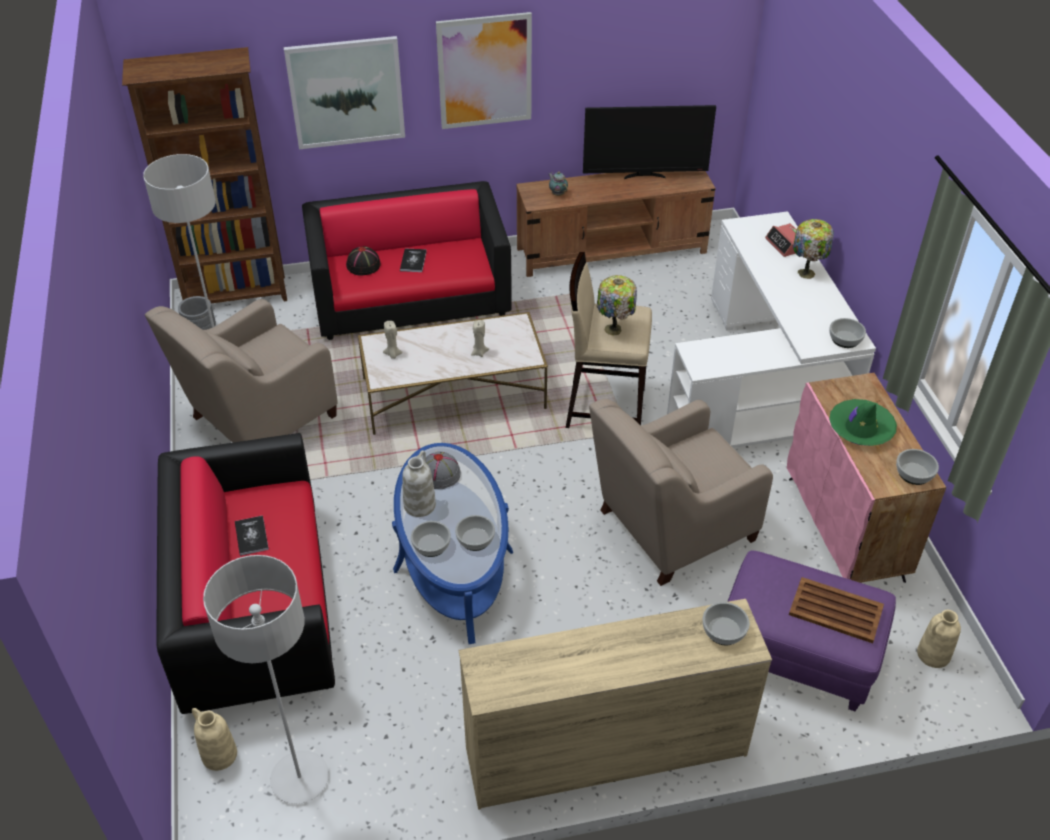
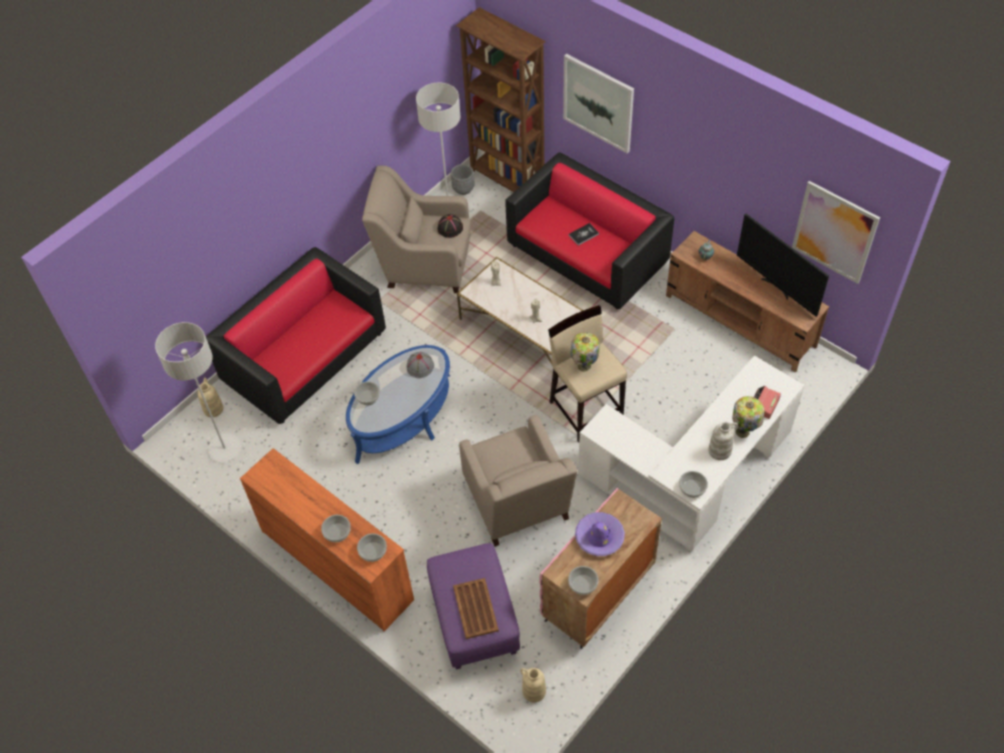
camera: 55 degrees right, 10 degrees up
(251, 536) = (314, 322): book -> none
(363, 265) = (556, 216): black hat -> black hat (450, 228)
(419, 505) = (390, 373): white vase -> white vase (720, 450)
(475, 539) = (388, 413): bowl -> bowl (337, 532)
(485, 71) = (686, 145): picture -> picture (834, 232)
(604, 751) = (337, 564): beige dresser -> orange dresser
(671, 527) = (517, 503): beige armchair -> beige armchair turned 135 degrees counterclockwise
(860, 428) = (599, 537): green hat -> purple hat

